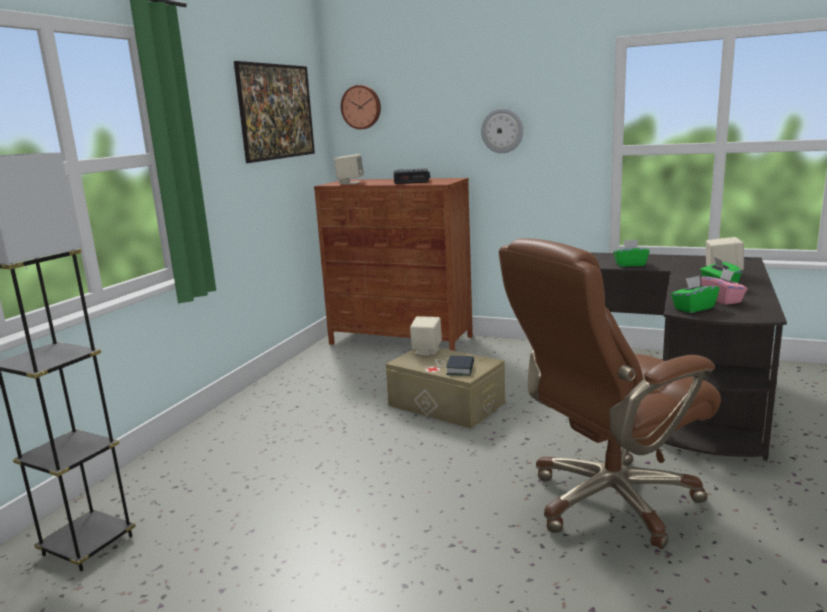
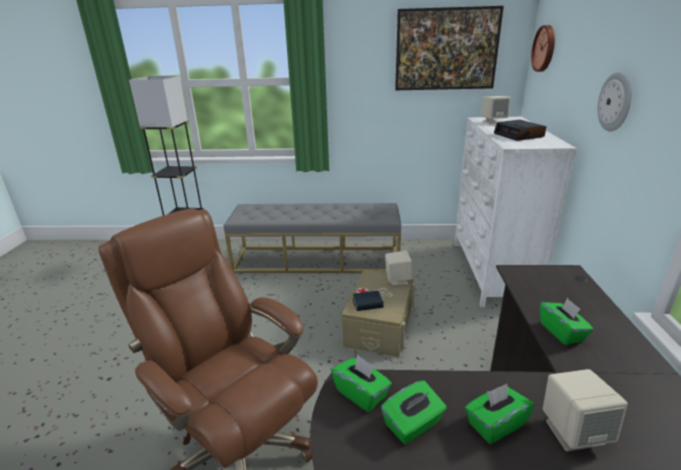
camera: 70 degrees right, 10 degrees up
(262, 423) = (317, 259): none -> grey bench
(401, 340) = (492, 272): brown dresser -> white dresser
(722, 300) = (413, 425): pink tissue box -> green tissue box

